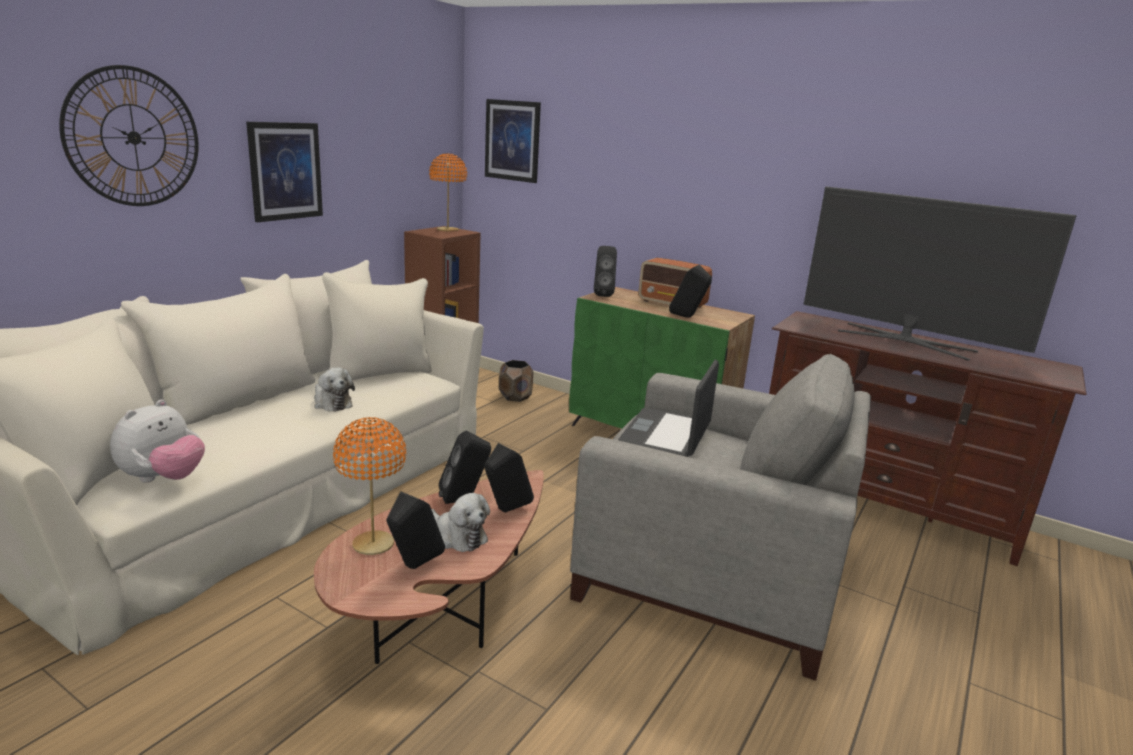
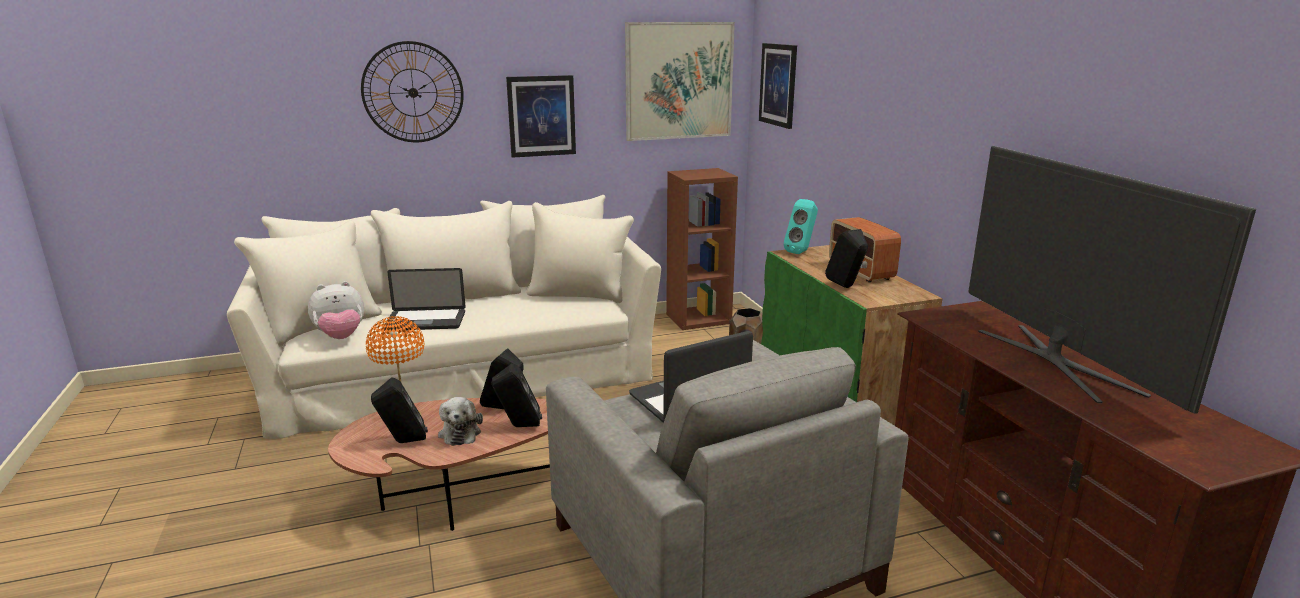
camera: 40 degrees right, 0 degrees up
(251, 434) = (425, 321): none -> laptop
(331, 403) = (506, 310): plush toy -> none
(409, 134) = (679, 81): none -> picture
(447, 230) = (710, 172): orange table lamp -> none
(603, 295) = (801, 252): black speaker -> turquoise speaker

